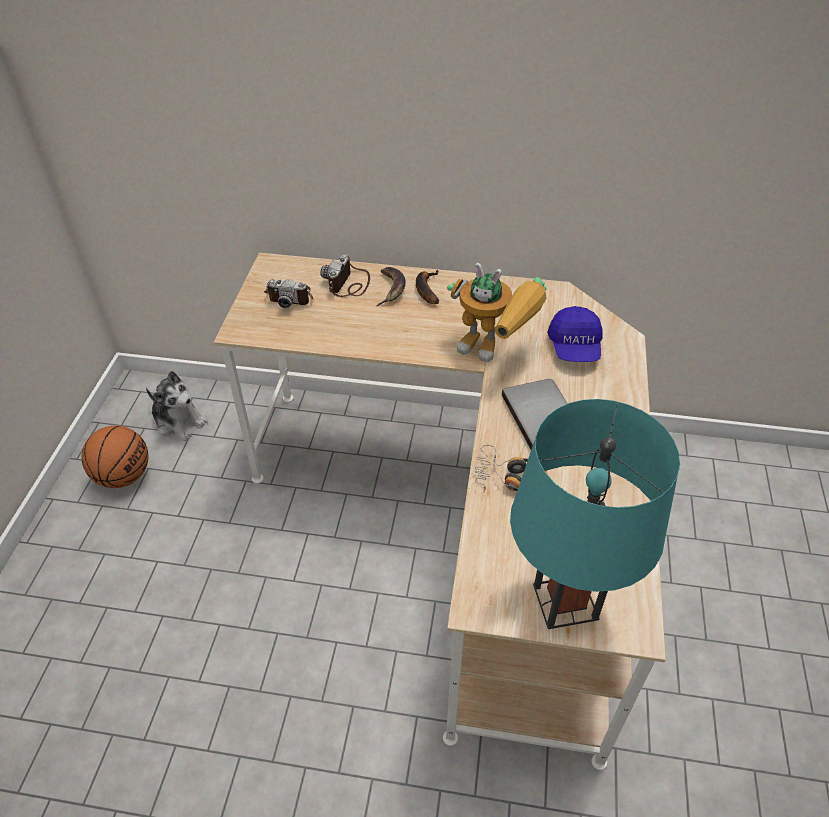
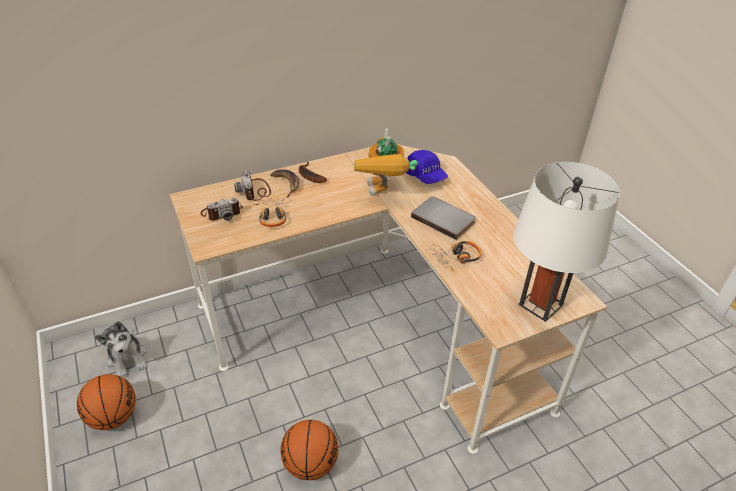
camera: 35 degrees left, 5 degrees down
(179, 421) = (128, 358): plush toy -> plush toy turned 60 degrees clockwise
(259, 638) = (310, 464): none -> basketball
(340, 323) = (273, 216): none -> headphones
(495, 350) = (383, 194): toy robot -> toy robot turned 90 degrees clockwise
(565, 602) = (541, 304): turquoise table lamp -> white table lamp

